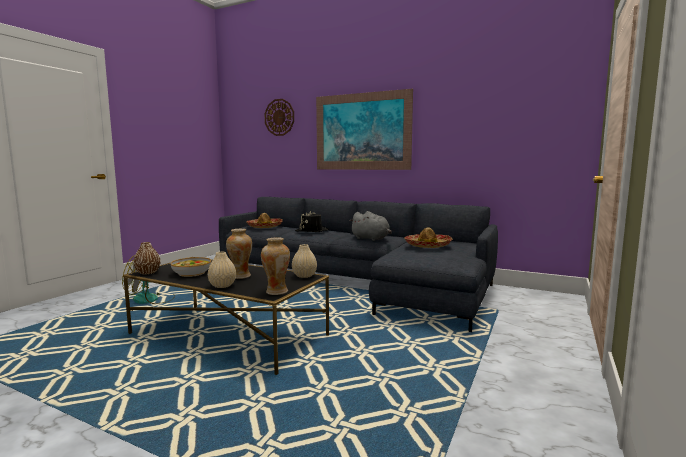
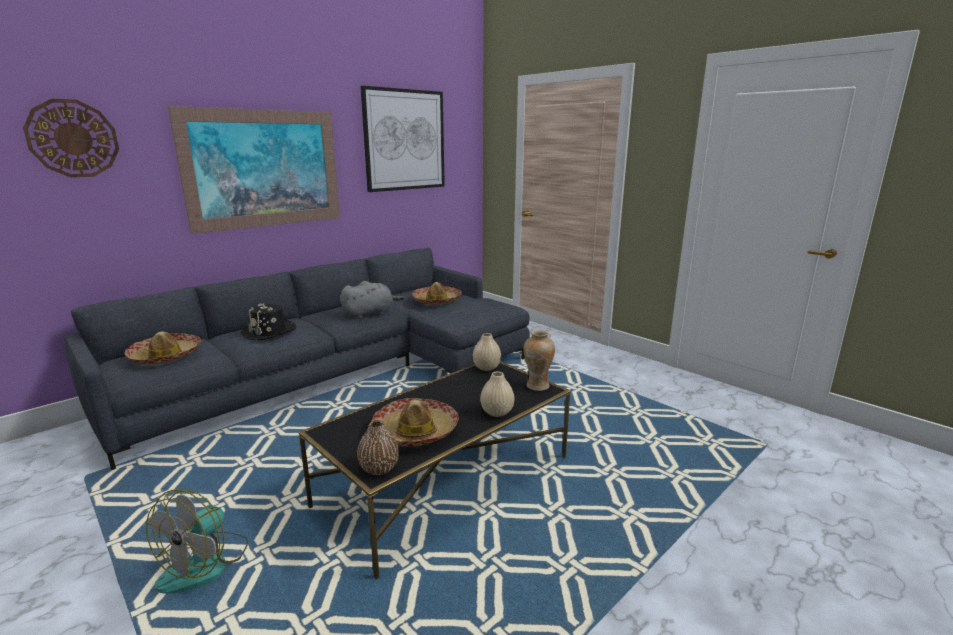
camera: 70 degrees left, 10 degrees up
(192, 273) = (416, 431): bowl -> hat
(240, 276) = (460, 400): vase -> none
(484, 105) = (405, 140): none -> picture

